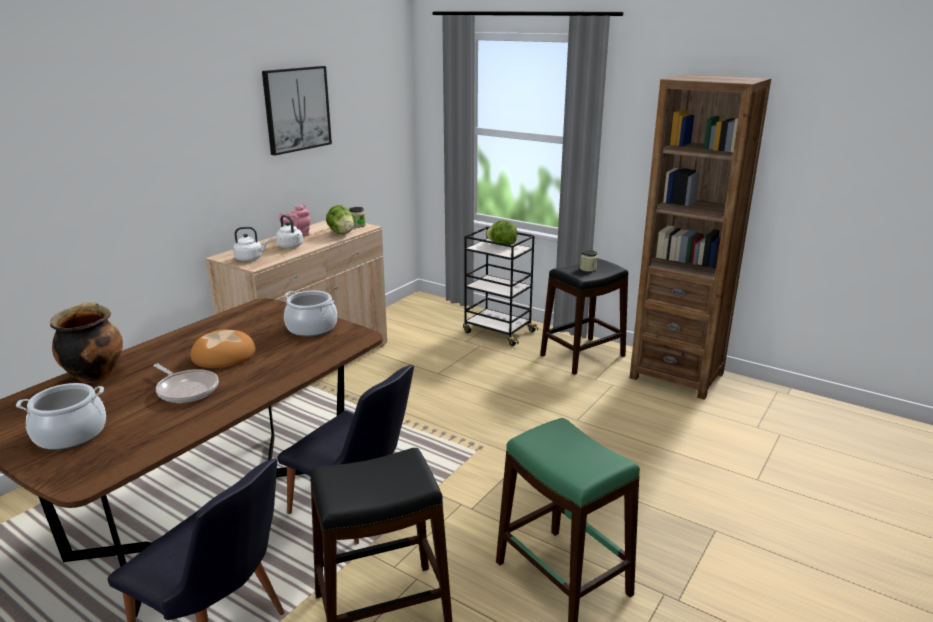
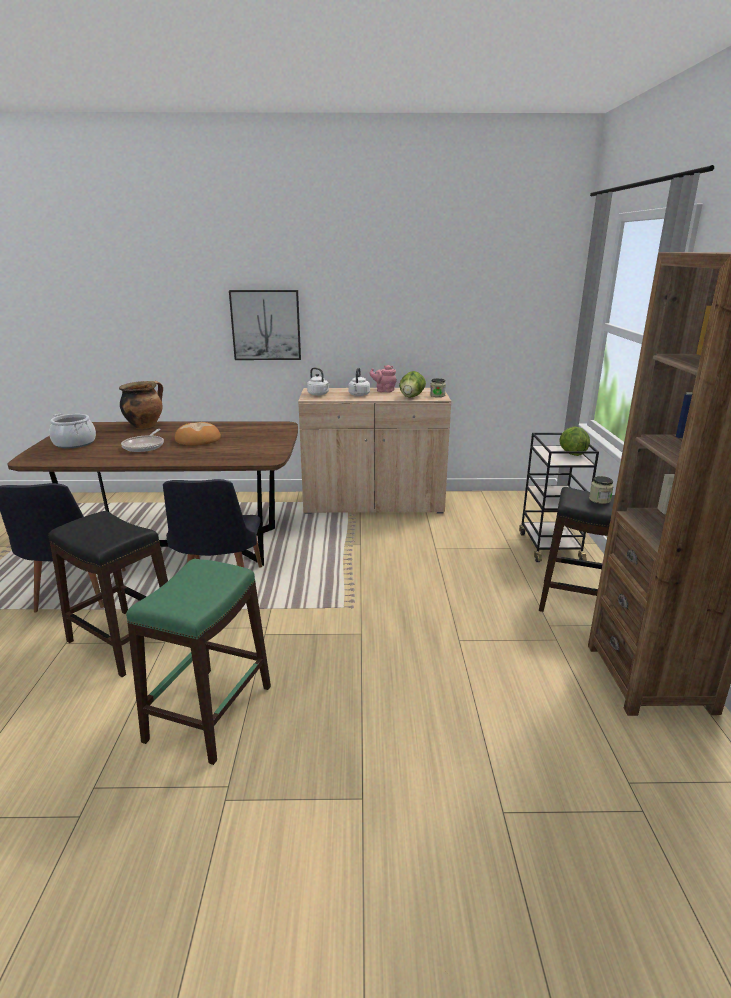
camera: 55 degrees right, 0 degrees up
(296, 109) = (417, 284): picture -> picture (266, 325)
(311, 328) = (264, 445): cooking pot -> none

